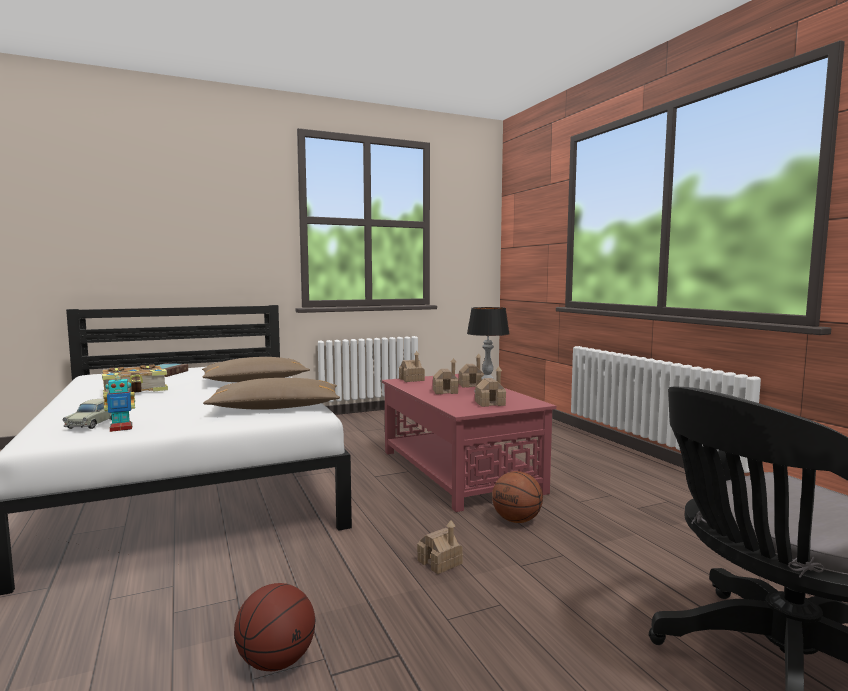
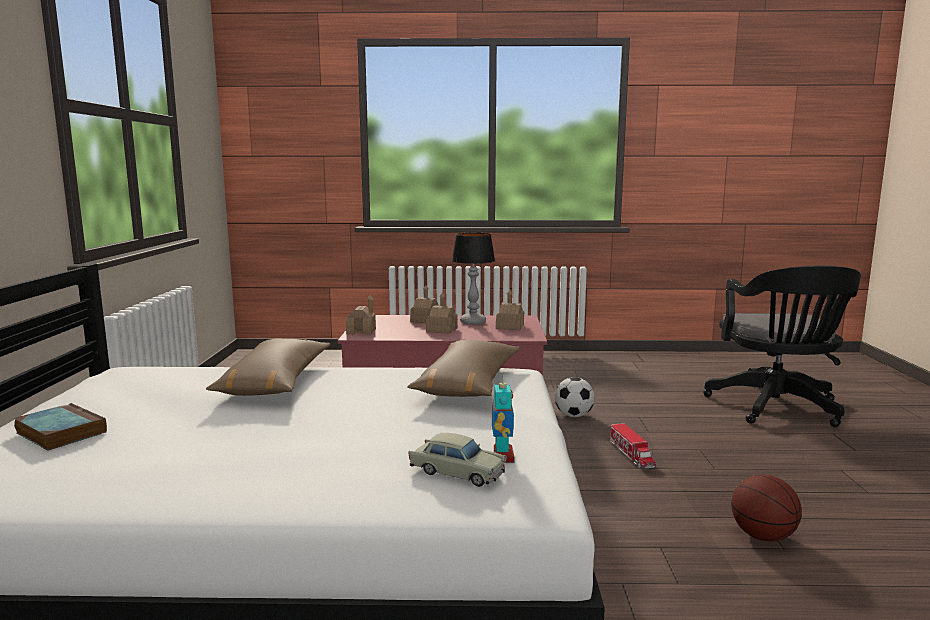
camera: 65 degrees left, 5 degrees up
(136, 390) = (219, 451): book -> none
(440, 562) = (631, 455): toy house -> toy truck
(517, 520) = (573, 415): basketball -> football

